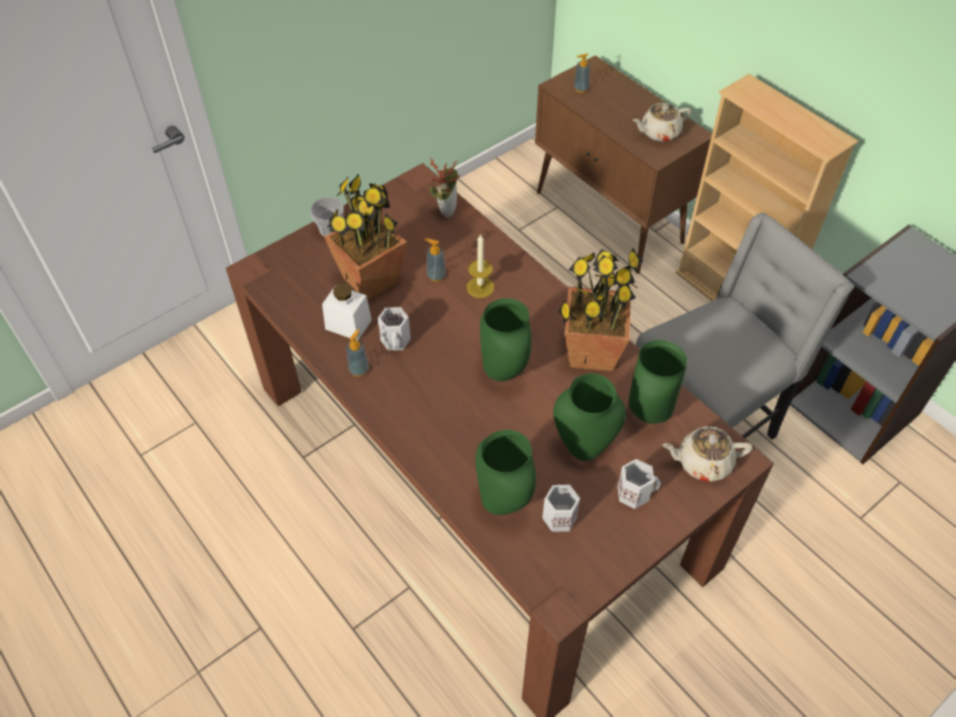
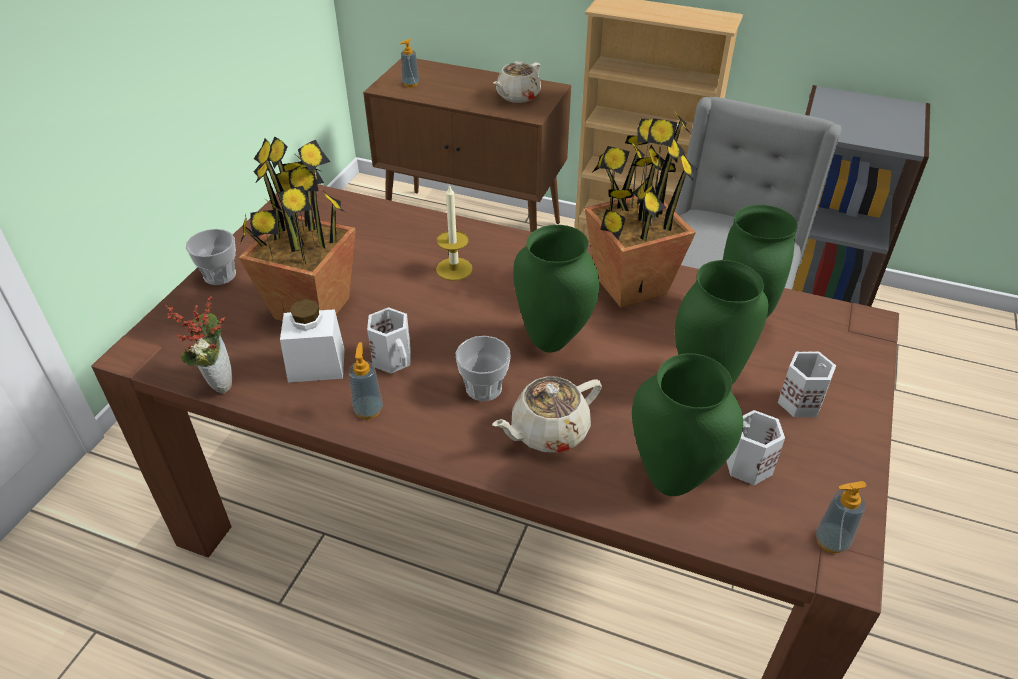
camera: 30 degrees left, 10 degrees down
(436, 276) = (392, 276): soap dispenser -> soap dispenser (831, 541)
(436, 387) = (484, 388): none -> cup
(446, 209) = (354, 211): potted plant -> potted plant (217, 381)
(702, 462) = (836, 340): beige teapot -> beige teapot (548, 431)

